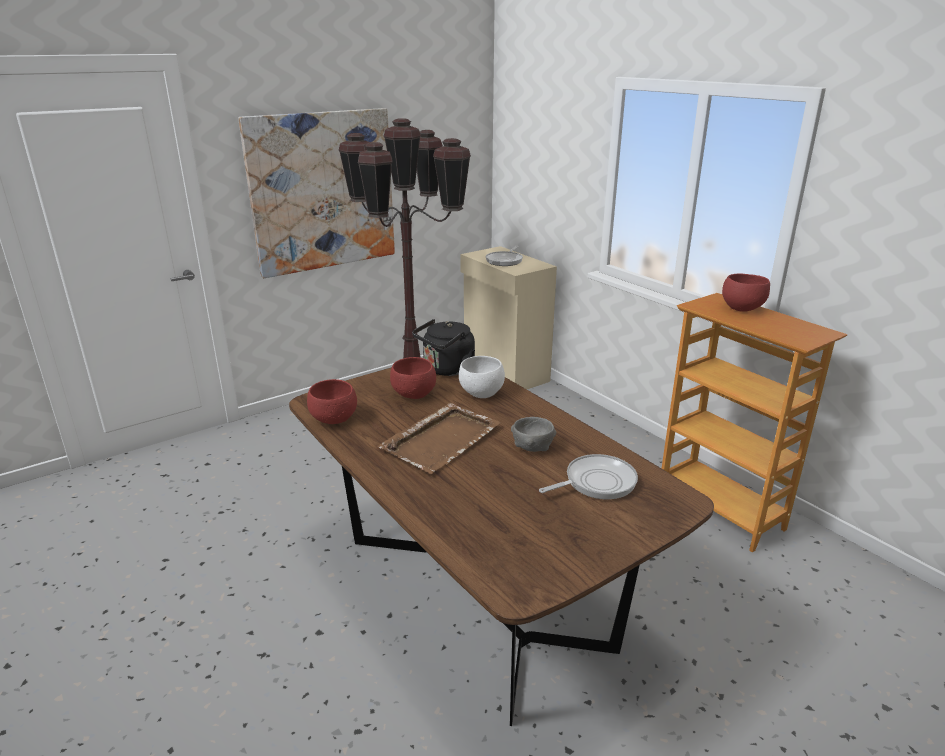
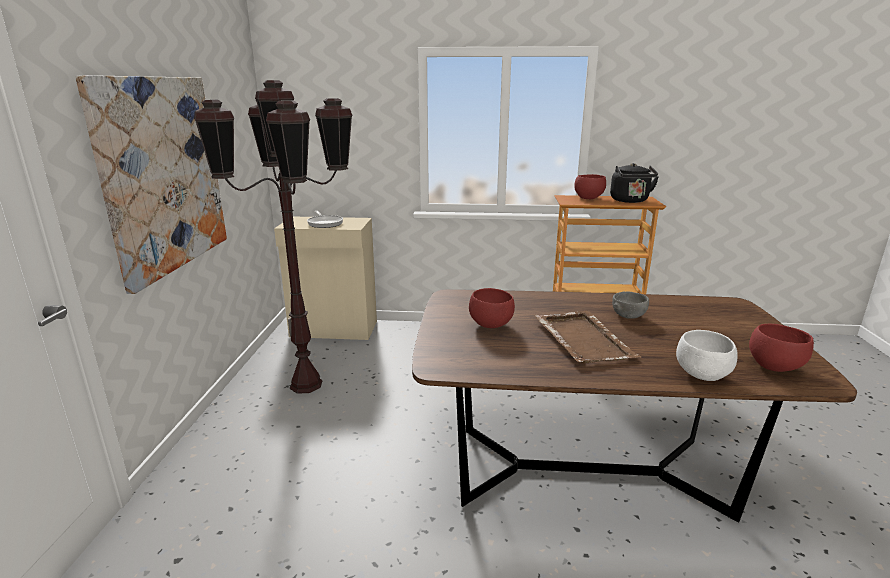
camera: 50 degrees left, 5 degrees down
(335, 420) = (491, 368): red bowl -> red bowl (774, 366)
(446, 370) = (464, 302): black kettle -> black kettle (630, 201)
(482, 394) = (525, 304): white bowl -> white bowl (703, 376)
(596, 482) = (694, 315): frying pan -> none

